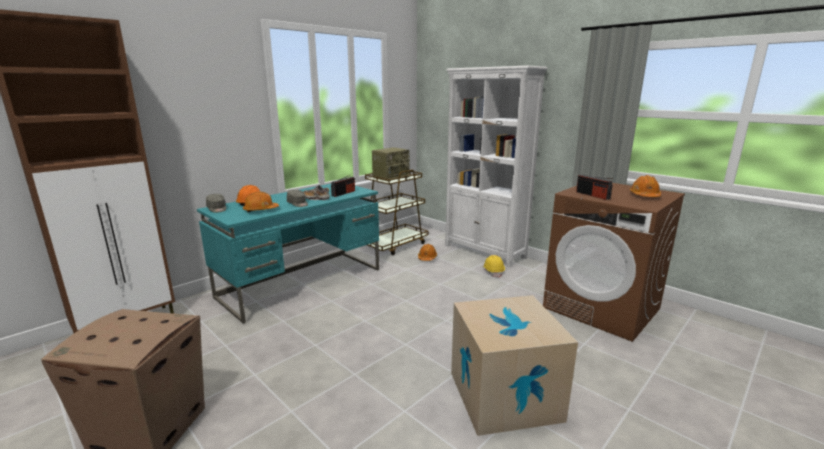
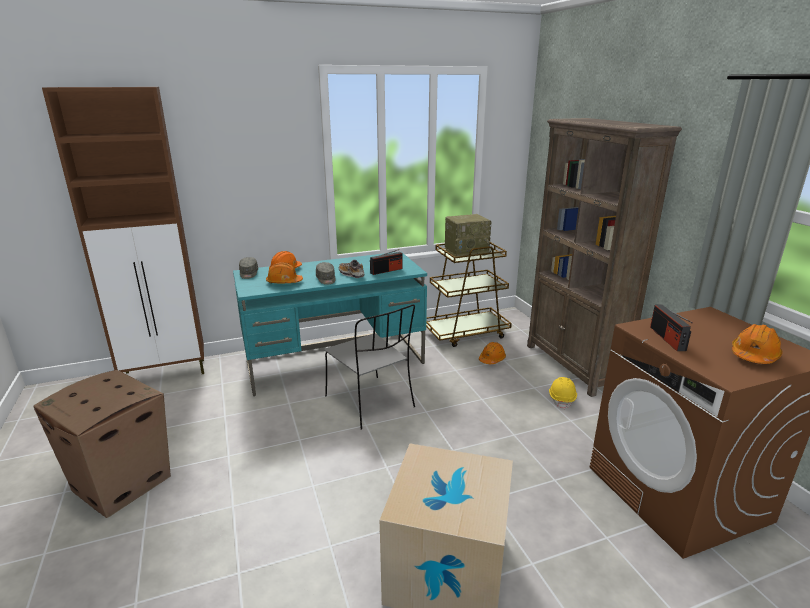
camera: 25 degrees right, 5 degrees up
(357, 304) = (371, 403): none -> grey chair
(484, 251) = (573, 366): white bookcase -> brown bookcase

